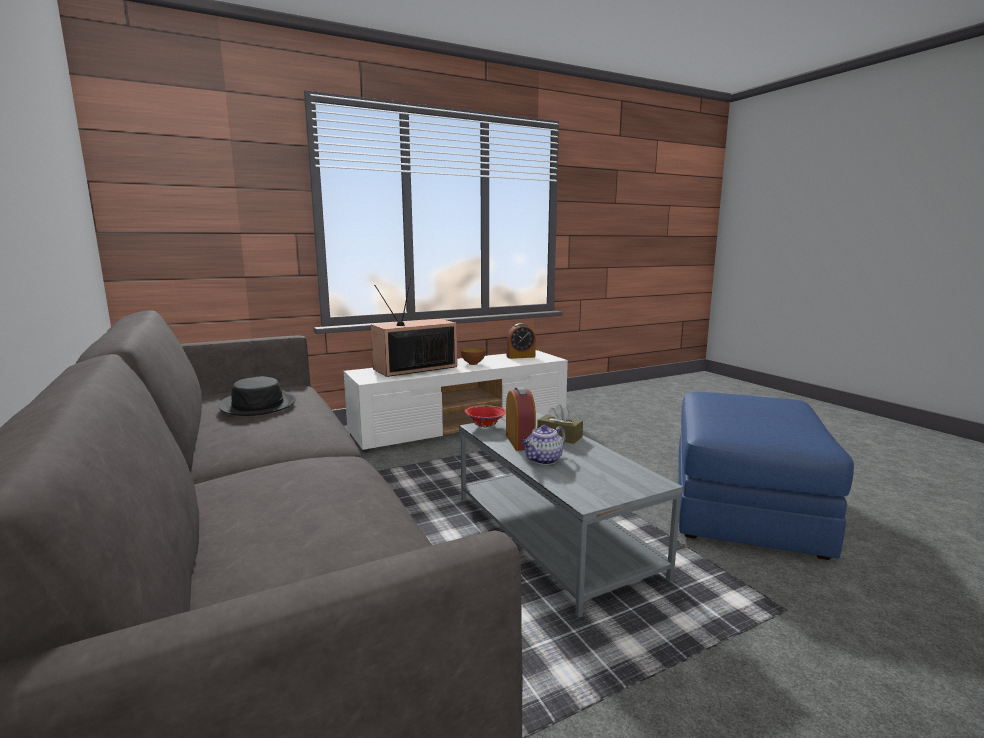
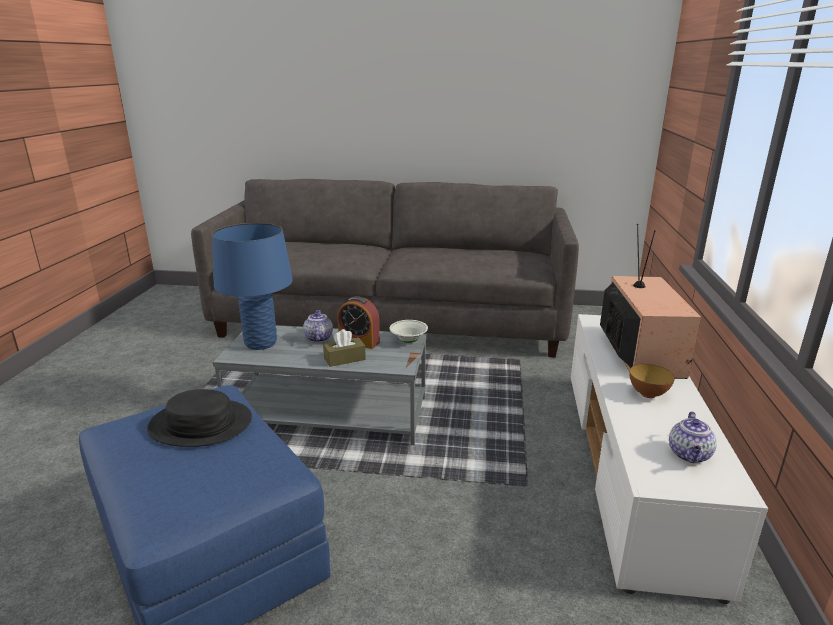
camera: 125 degrees right, 10 degrees up
(258, 404) = (476, 256): black hat -> black hat (200, 424)
(485, 426) = (408, 341): red bowl -> white bowl
(520, 356) = (690, 455): alarm clock -> teapot
(607, 481) = (261, 343): none -> blue table lamp

